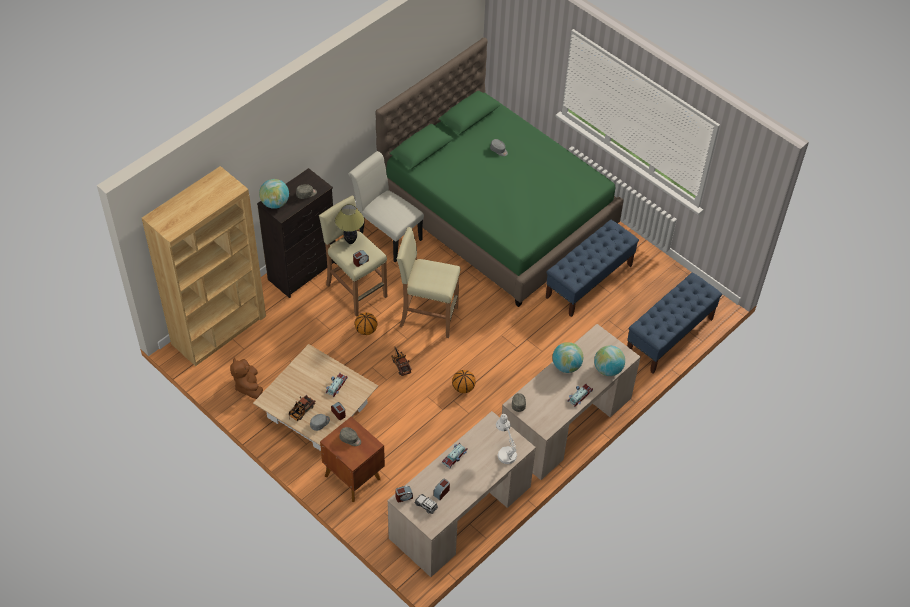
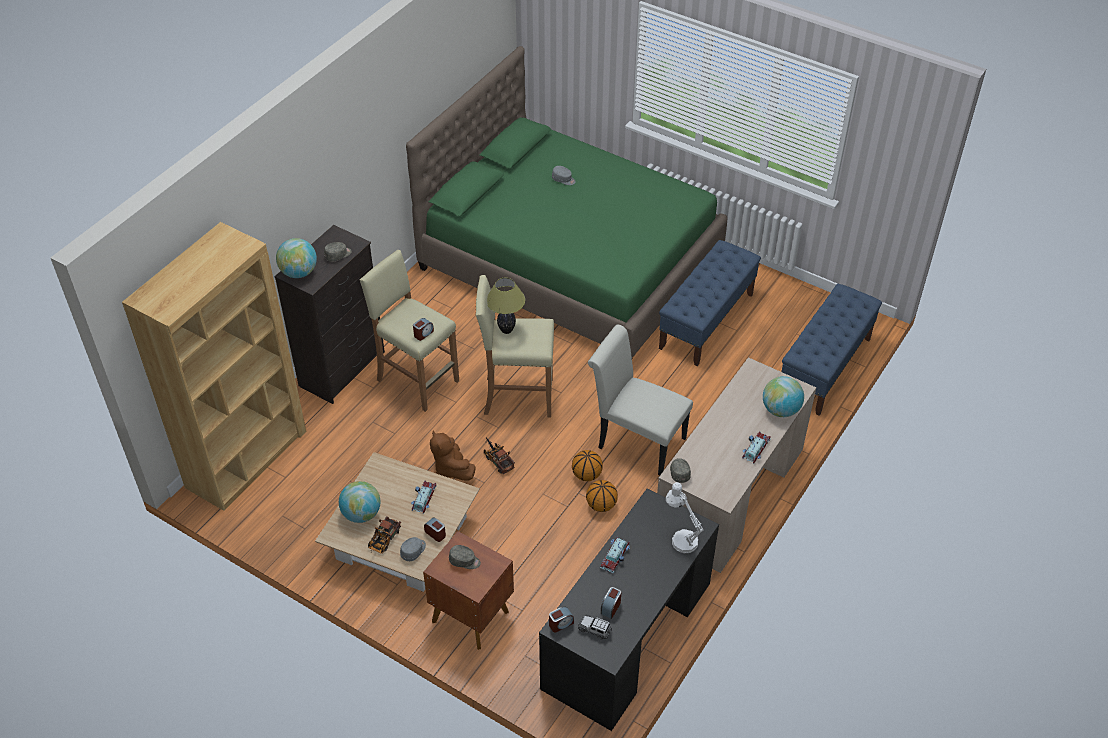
camera: 10 degrees left, 5 degrees down
(248, 386) = (301, 523): brown plush toy -> brown plush toy (451, 468)
(350, 241) = (404, 311): table lamp -> table lamp (507, 330)
(366, 330) = (442, 426): basketball -> basketball (601, 505)
(387, 235) = (440, 309): white chair -> white chair (636, 440)
(459, 512) = (626, 635): beige desk -> black desk
(566, 366) = (726, 415): globe -> globe (361, 514)

